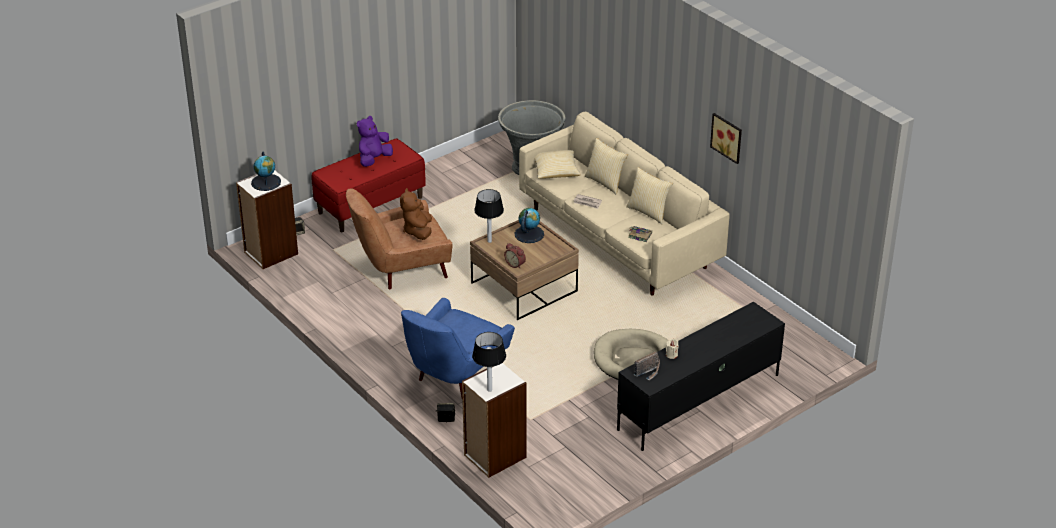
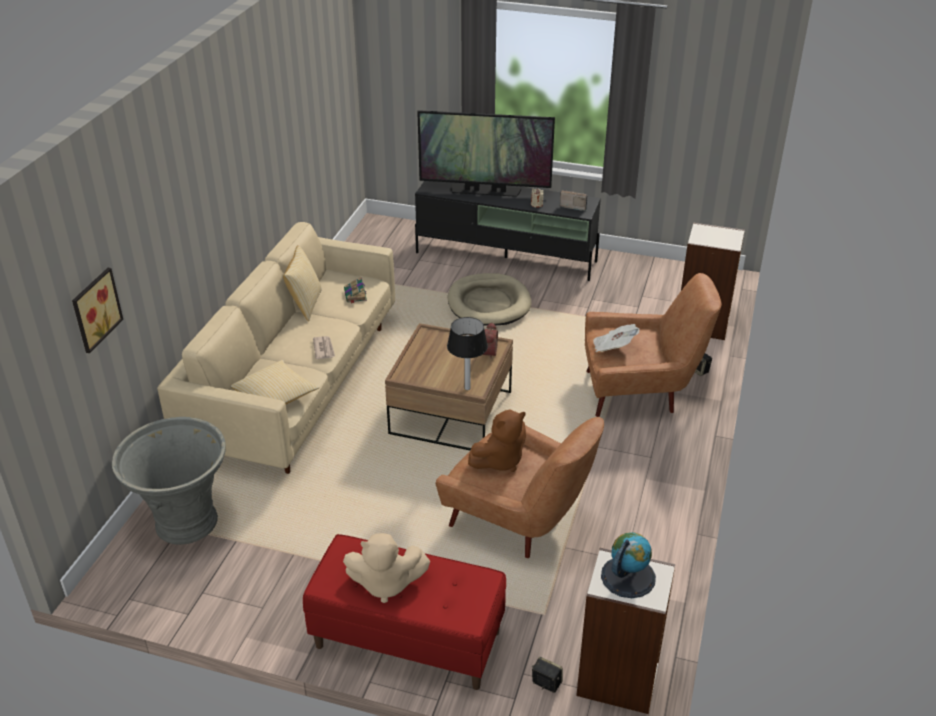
camera: 125 degrees left, 0 degrees up
(374, 159) = (385, 584): purple plush toy -> beige plush toy
(454, 376) = (639, 392): blue armchair -> brown armchair
(467, 324) = (613, 347): none -> newspaper
(490, 389) = (728, 234): table lamp -> none
(529, 234) = (423, 367): globe -> none
(605, 182) = (268, 353): pillow -> none
(722, 338) = (485, 191): none -> television
(727, 137) = (270, 152): picture -> picture (94, 309)

